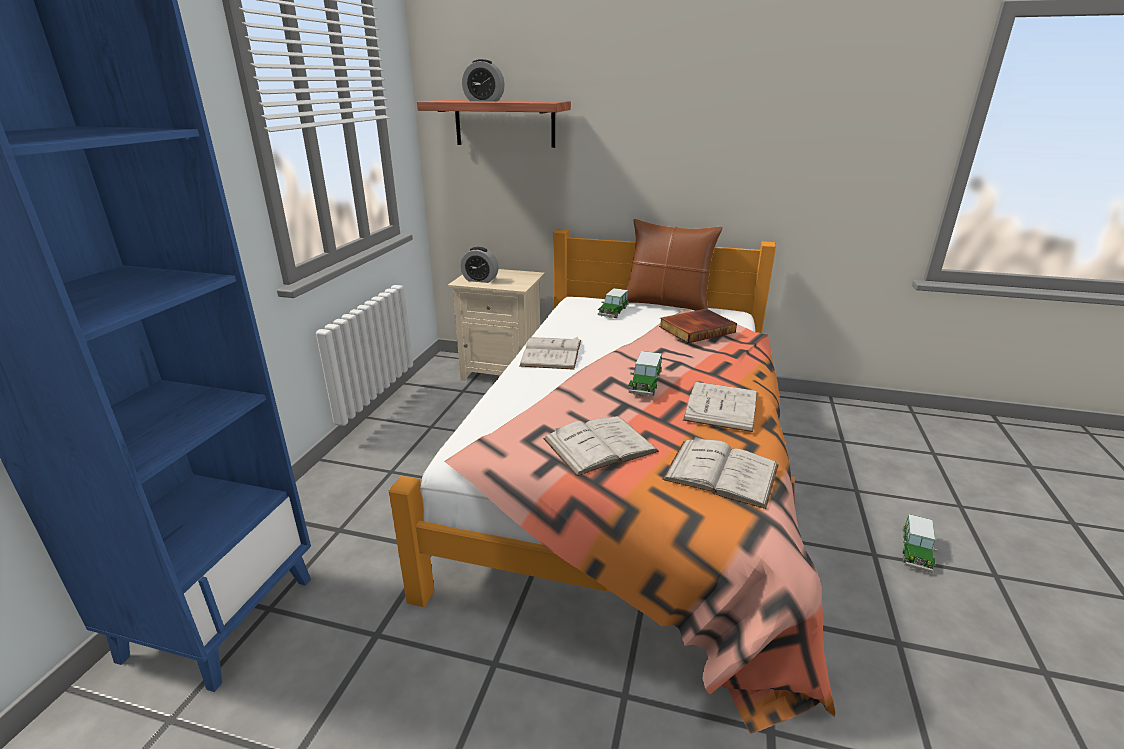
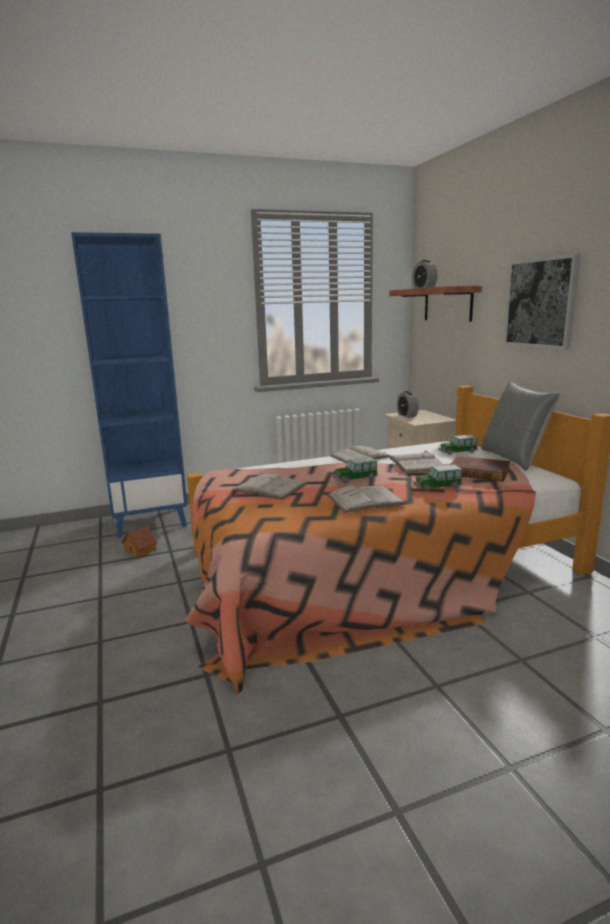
camera: 55 degrees right, 10 degrees down
(320, 673) = (141, 550): none -> toy house
(666, 304) = (513, 458): brown pillow -> grey pillow
(671, 127) = (541, 303): none -> picture
(721, 472) = (283, 516): white book -> white book (416, 463)
(915, 552) = (473, 709): toy car -> toy car (437, 486)

